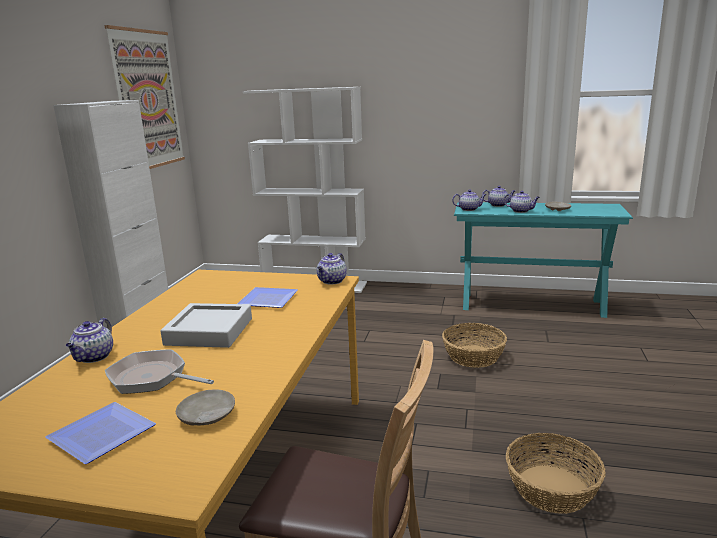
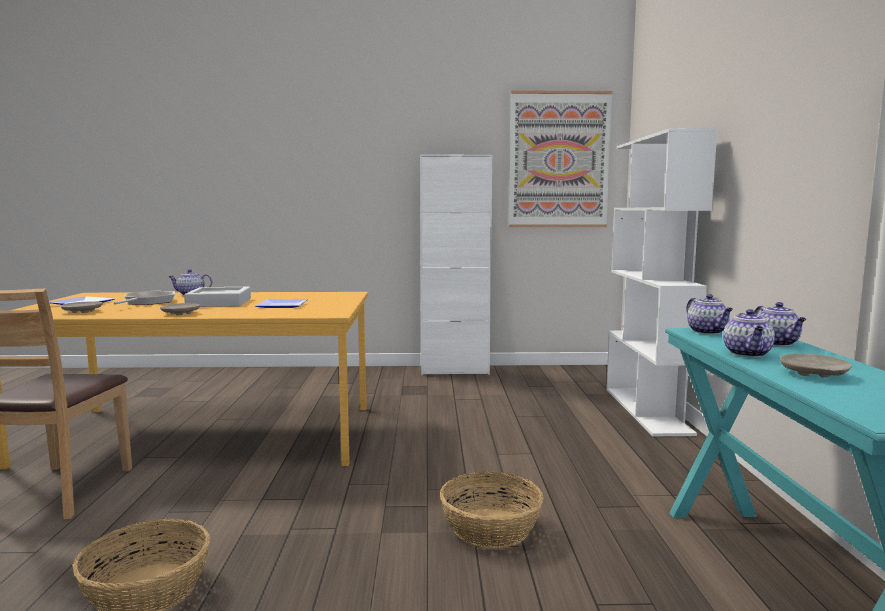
camera: 75 degrees right, 10 degrees down
(284, 345) = (180, 314): none -> beige plate
(332, 281) = (330, 313): teapot -> none

